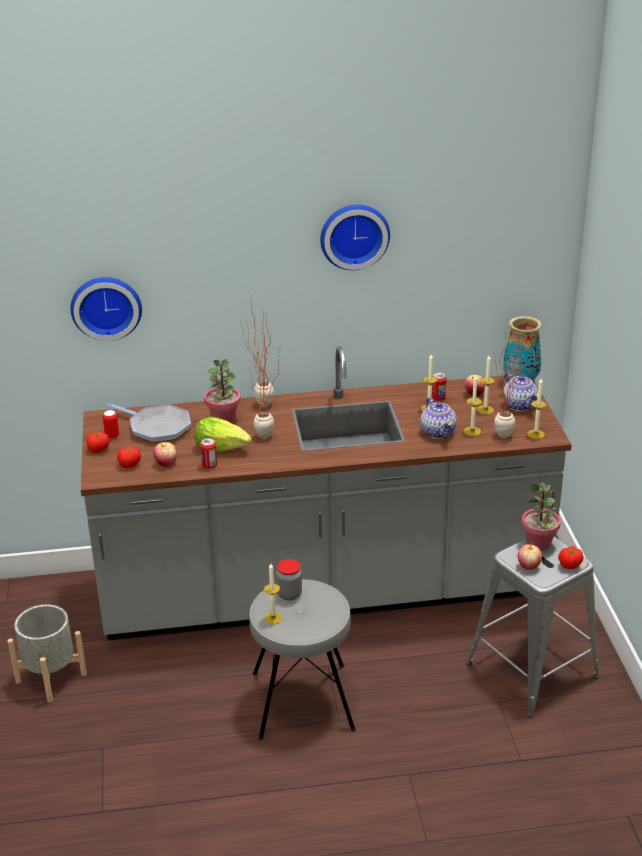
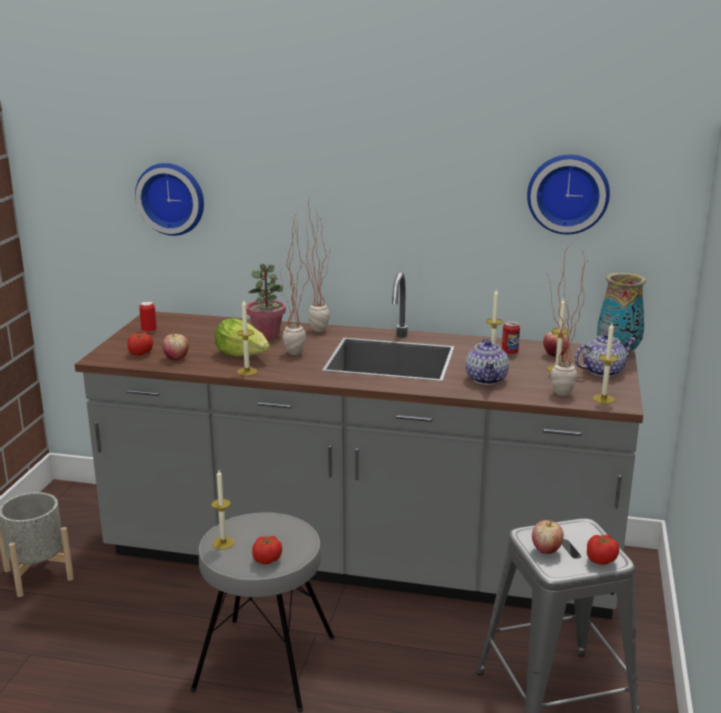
camera: 20 degrees right, 10 degrees down
(98, 449) = (125, 338): tomato -> tomato (267, 560)
(157, 427) = (197, 331): frying pan -> none
(209, 466) = (216, 366): can -> none
(289, 594) = (259, 524): jar -> none
(354, 235) = (432, 147): wall clock -> wall clock (568, 193)
(472, 431) = (527, 384): candle -> candle (247, 371)
(519, 405) = (602, 371): teapot -> teapot turned 105 degrees counterclockwise
(539, 544) = (574, 529): potted plant -> none

